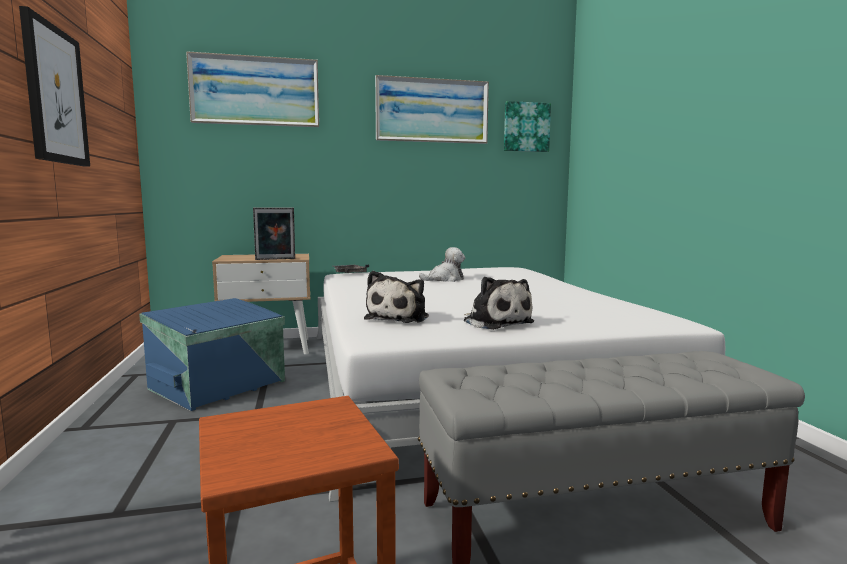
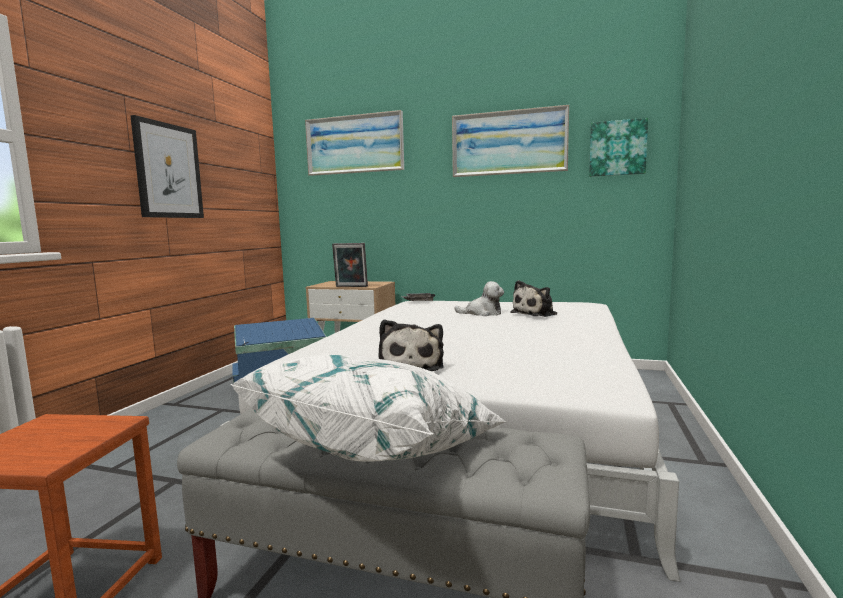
camera: 30 degrees right, 0 degrees up
(399, 318) = (346, 350): plush toy -> plush toy (536, 313)
(623, 379) = (381, 449): none -> white pillow

